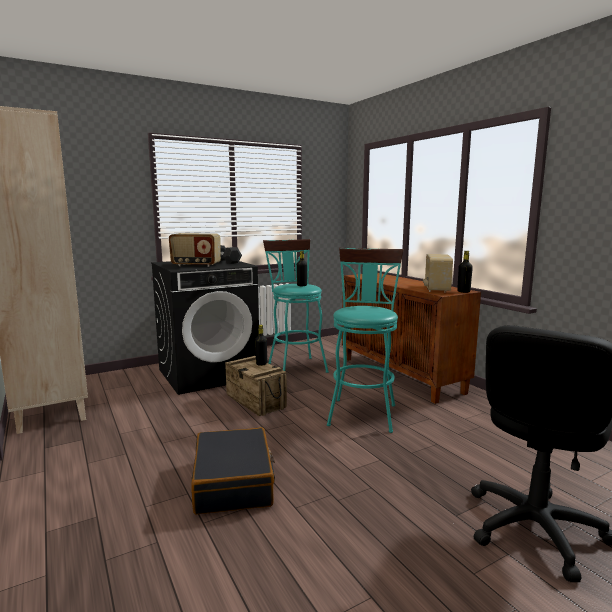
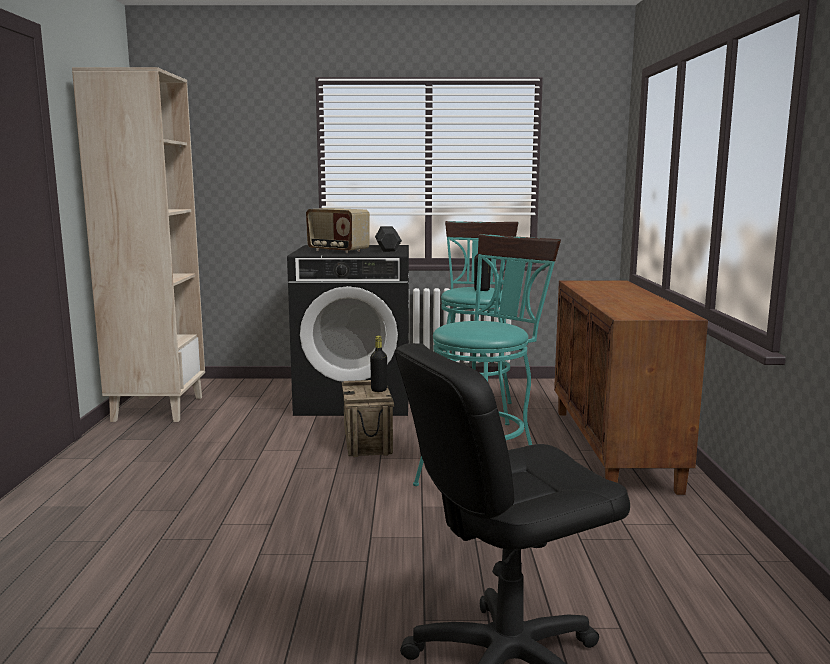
camera: 30 degrees right, 0 degrees up
(234, 482) = (233, 513): black suitcase -> none
(436, 289) = (641, 309): radio -> none
(463, 292) = (674, 317): black bottle -> none

